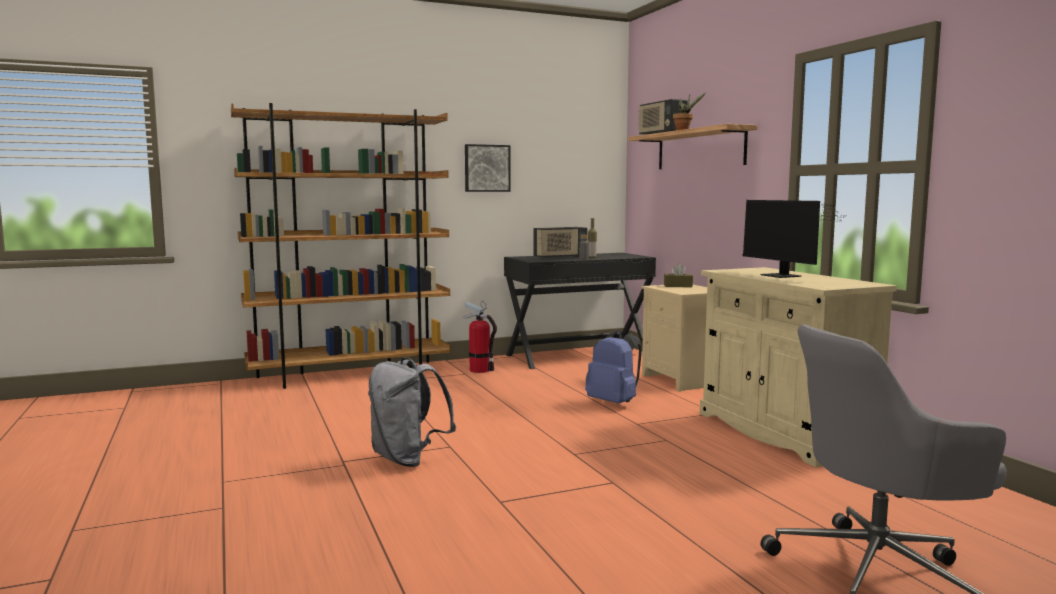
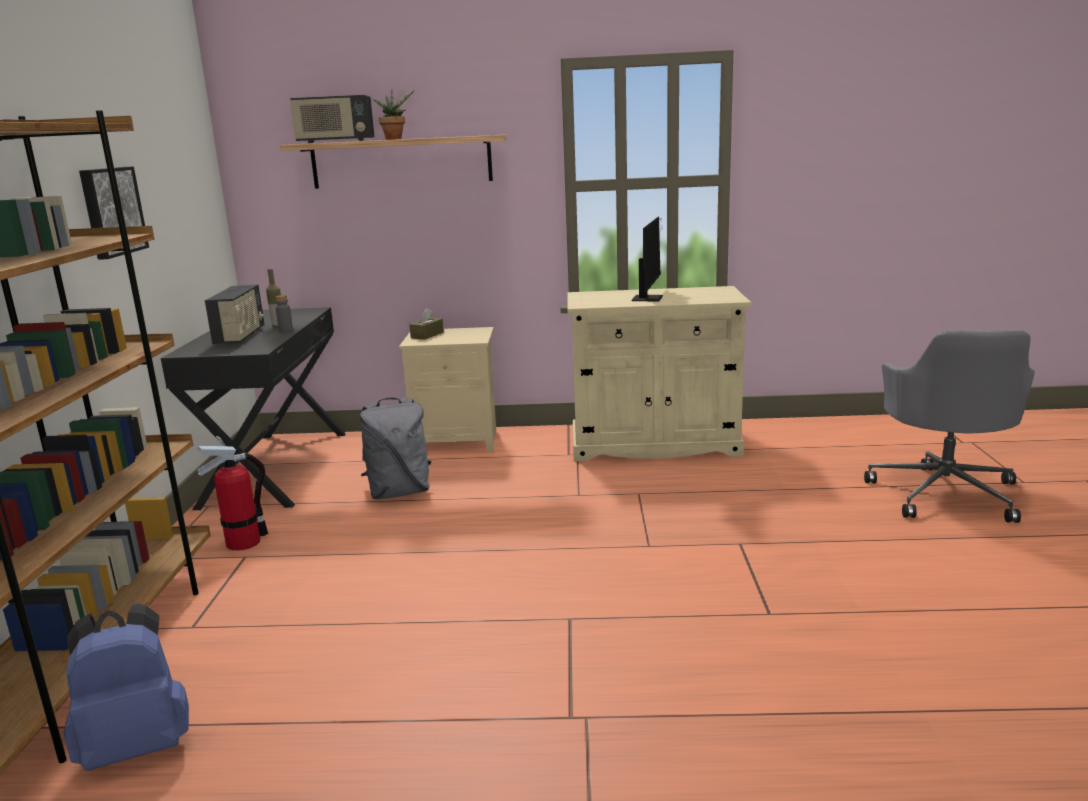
camera: 65 degrees left, 10 degrees up
(408, 459) = (599, 657): grey backpack -> grey backpack (399, 492)
(614, 403) = (497, 490): blue backpack -> blue backpack (138, 745)
(783, 276) = (649, 297): monitor -> monitor turned 75 degrees counterclockwise

